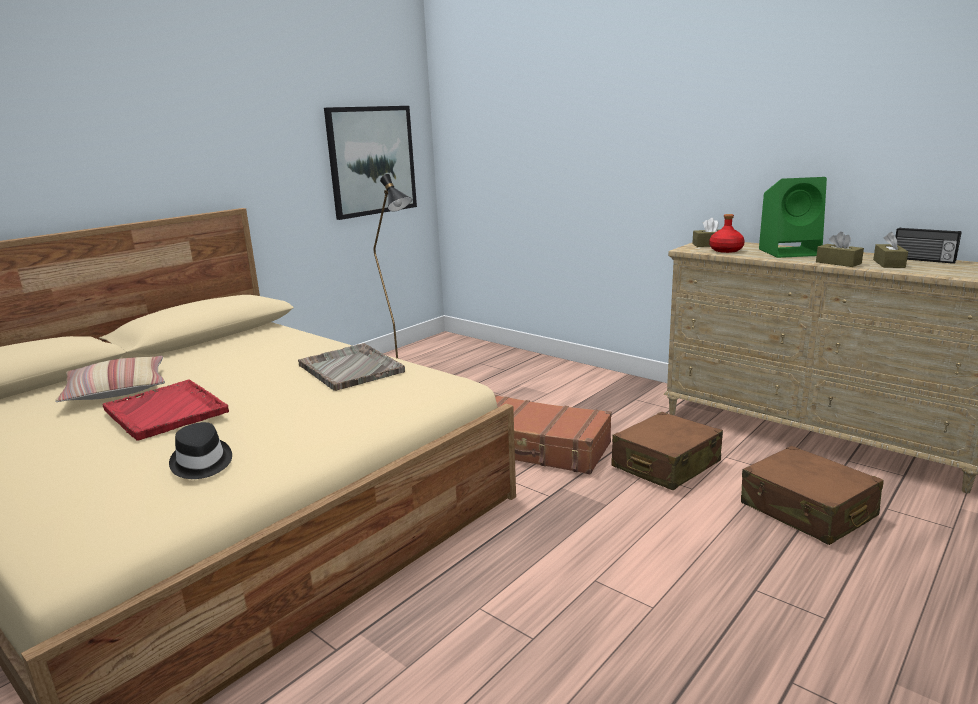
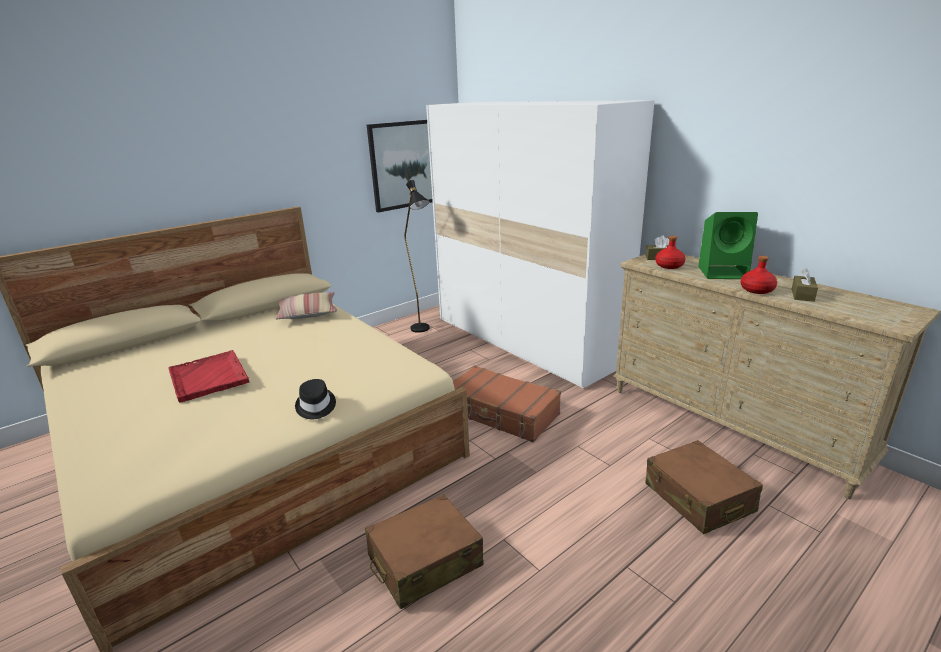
camera: 10 degrees right, 5 degrees up
(117, 390) = (187, 352): pillow -> pillow (308, 313)
(201, 463) = (212, 428): black hat -> black hat (315, 406)
(350, 368) = (351, 347): grey tray -> none
(537, 371) = (525, 340): none -> white wardrobe
(665, 465) = (596, 440): brown suitcase -> brown suitcase (424, 561)
(838, 263) = (757, 290): brown tissue box -> red bottle
(923, 260) = (837, 292): radio -> none

